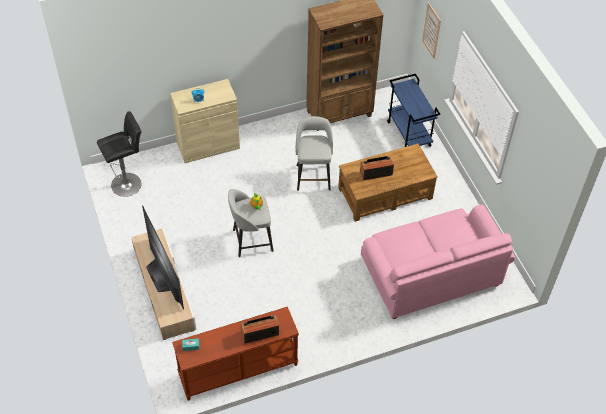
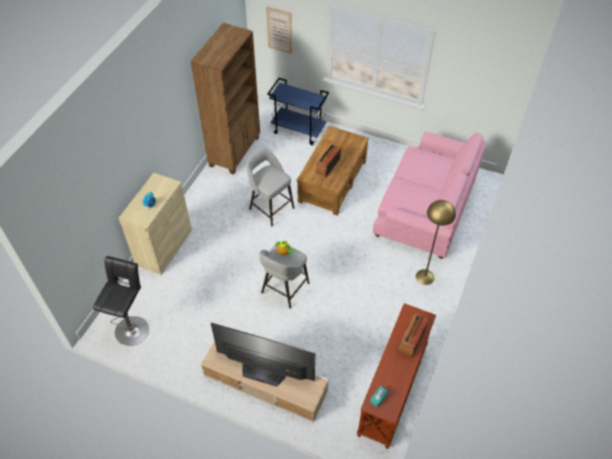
camera: 45 degrees left, 0 degrees up
(362, 320) = (425, 277): none -> yellow floor lamp

